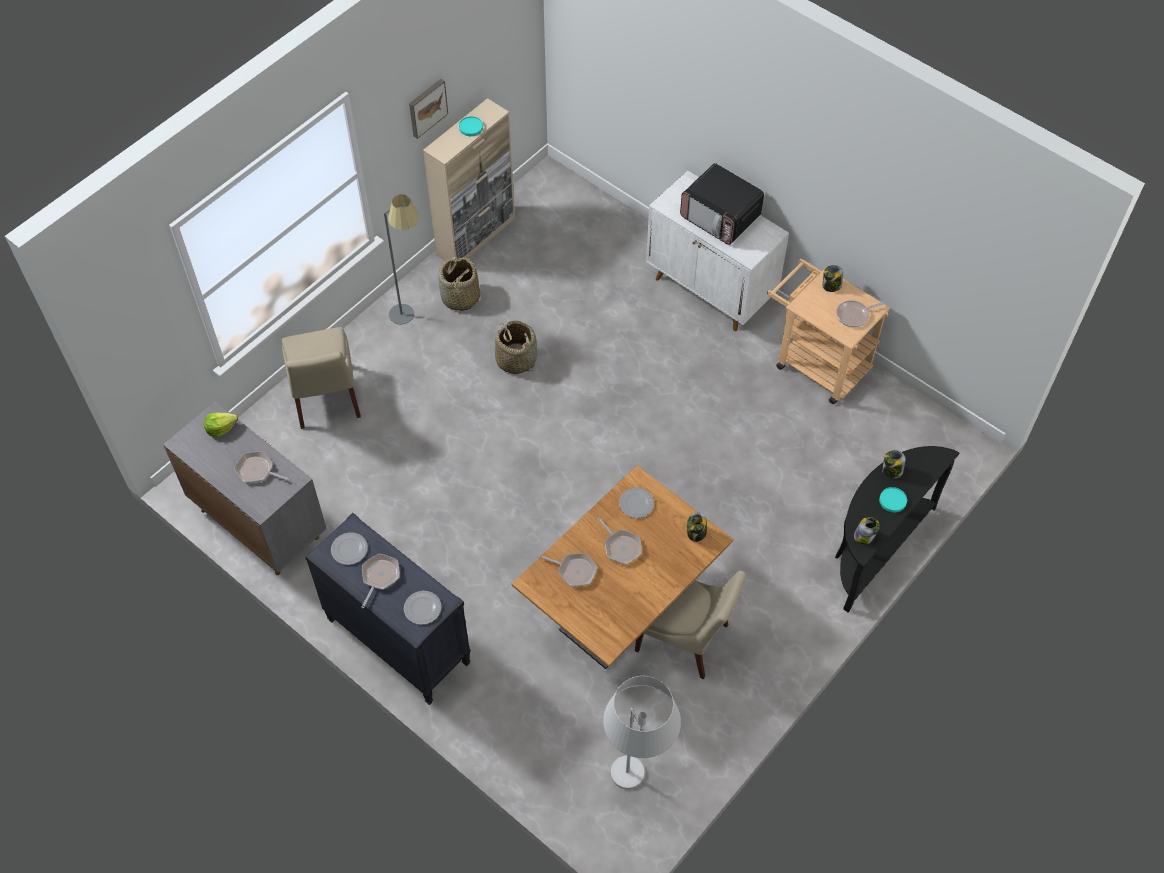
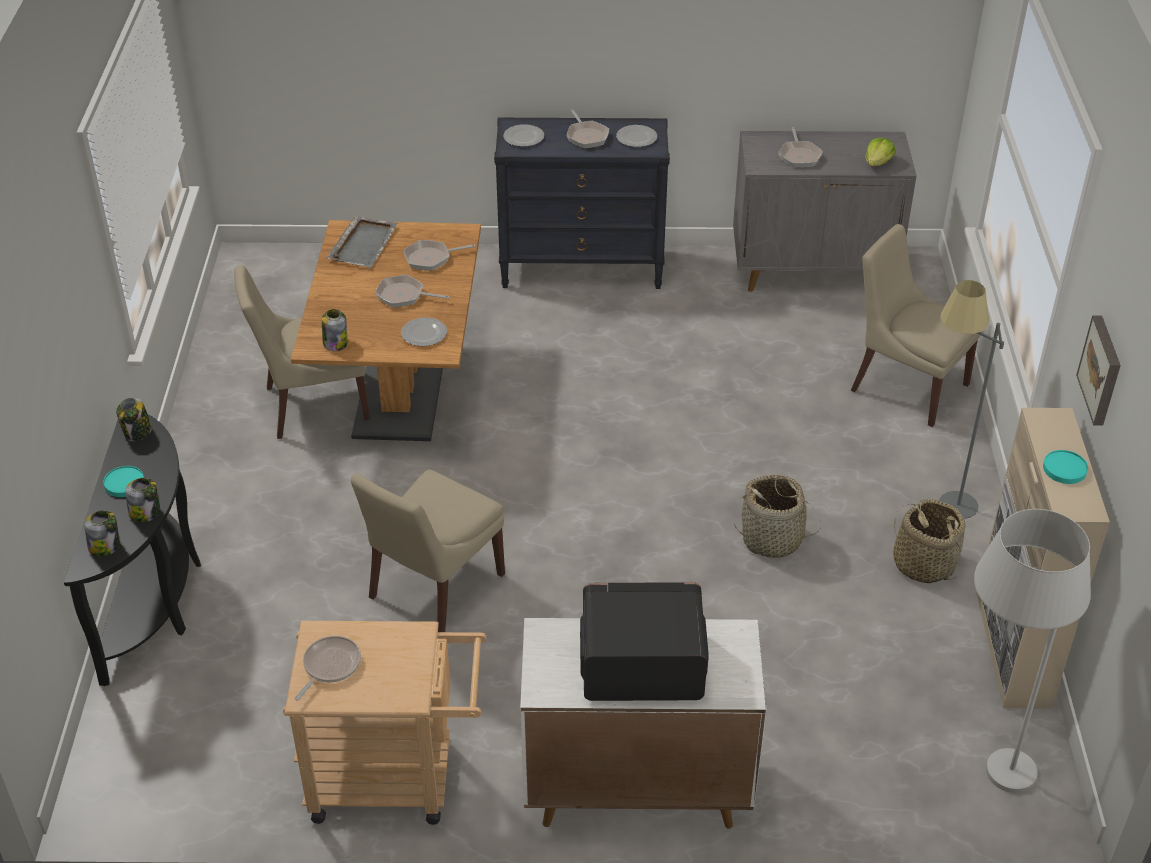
camera: 140 degrees right, 15 degrees down
(257, 470) = (799, 155): frying pan -> frying pan turned 105 degrees clockwise
(606, 619) = (363, 244): none -> grey tray
(636, 789) = (265, 291): white floor lamp -> white floor lamp (983, 763)
(718, 450) = (433, 589): none -> beige chair
(831, 286) = (396, 689): jar -> jar (105, 546)

